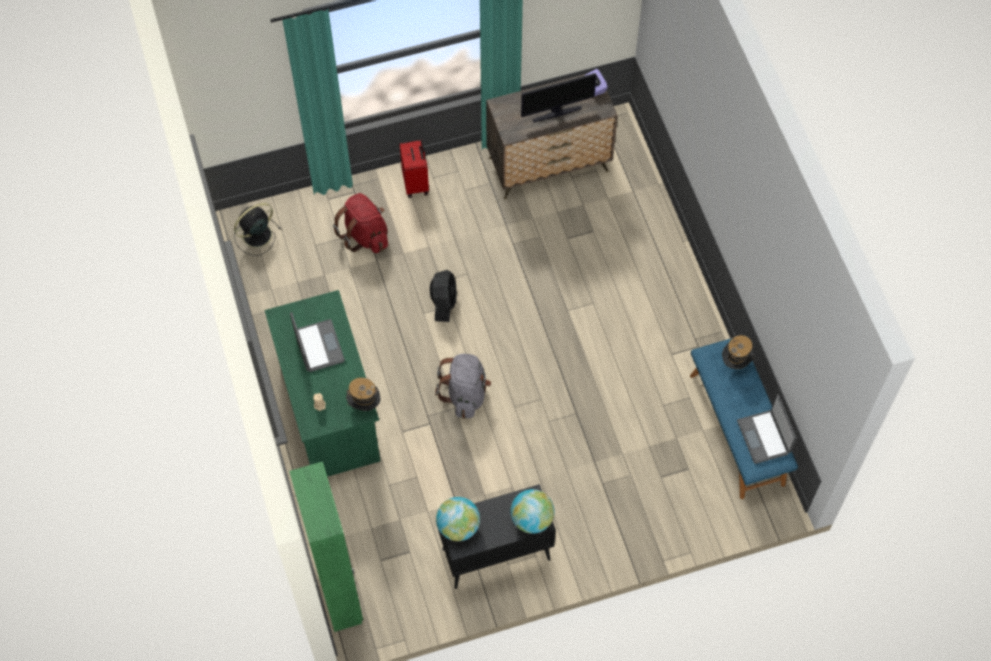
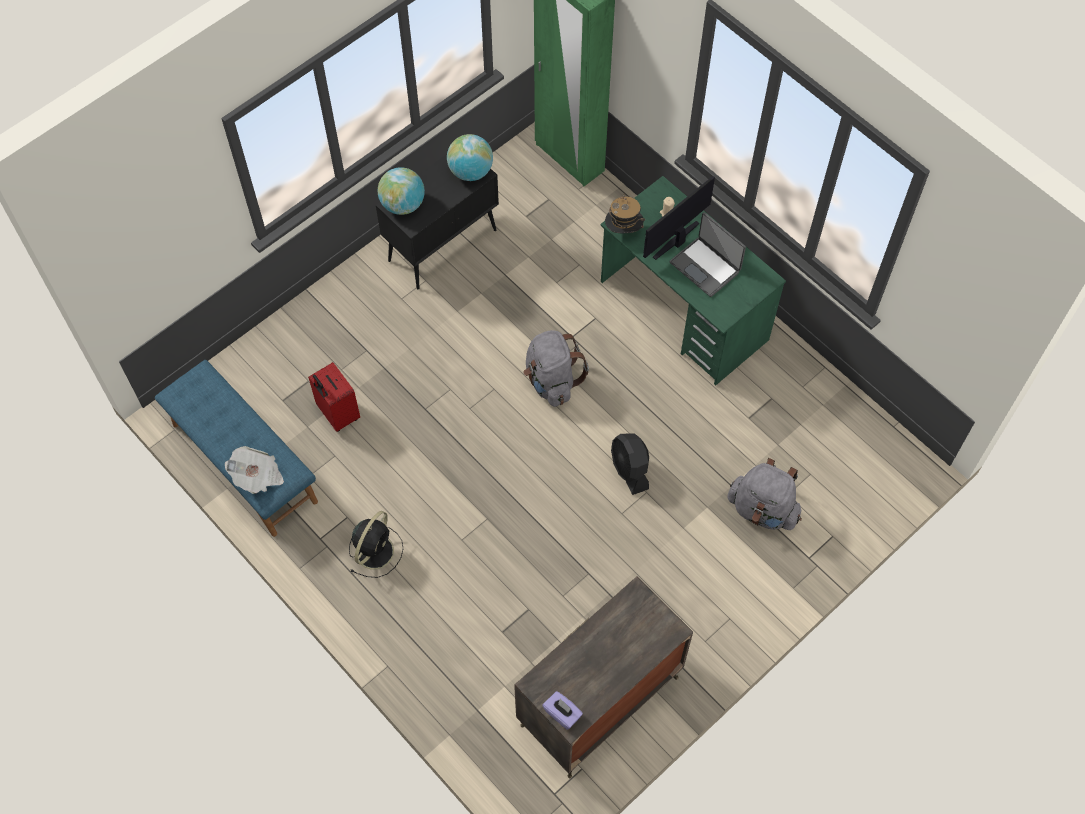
camera: 155 degrees right, 0 degrees up
(255, 236) = (881, 456): black fan -> black fan (375, 550)
(365, 235) = (763, 509): red backpack -> grey backpack
(416, 183) = (744, 601): red suitcase -> red suitcase (337, 414)
(556, 113) = (594, 652): monitor -> monitor (677, 241)
(735, 362) = (257, 476): hat -> newspaper
(764, 437) = (198, 406): laptop -> none

